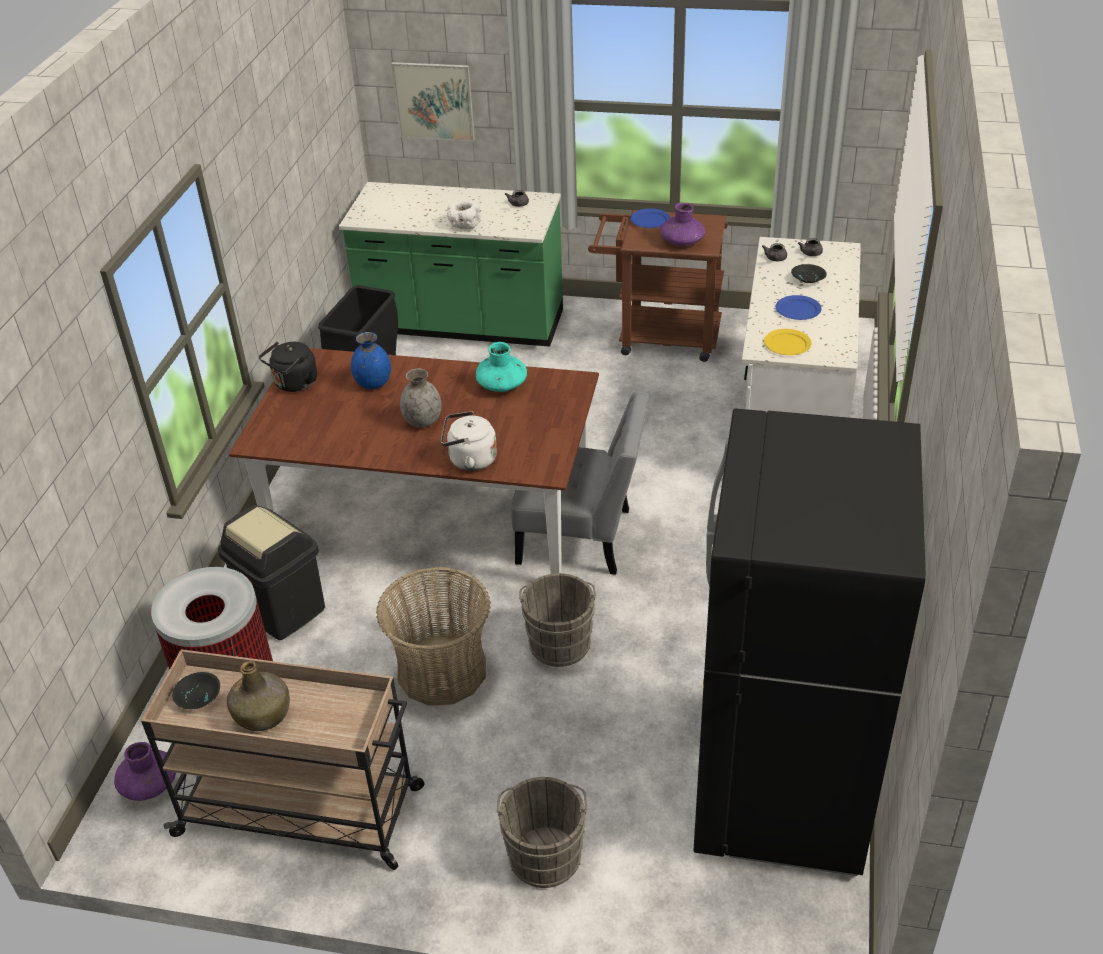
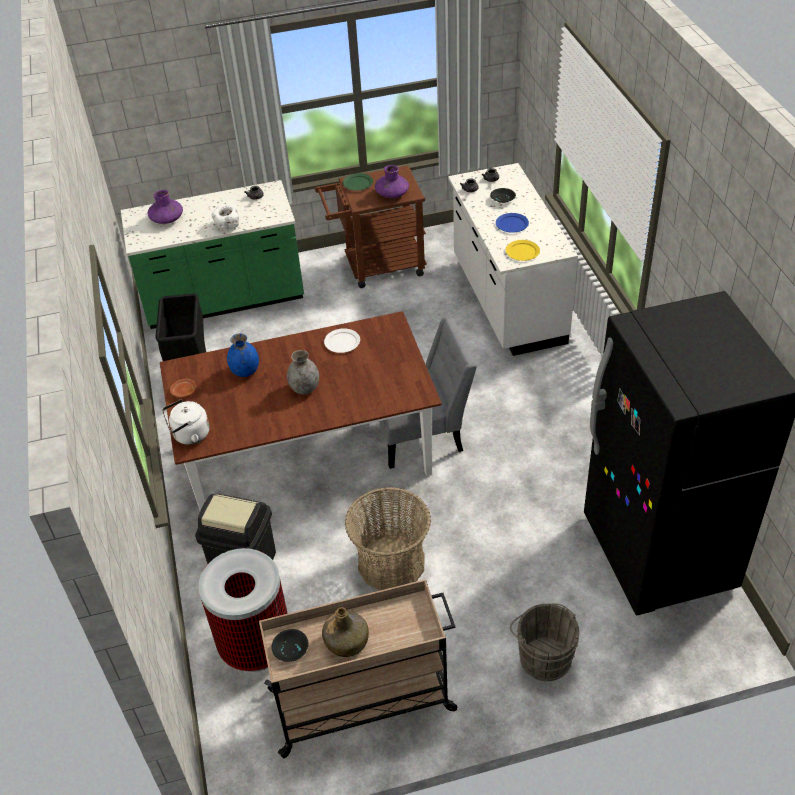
camera: 25 degrees left, 5 degrees up
(149, 784) = (237, 730): purple vase -> purple vase (167, 219)
(294, 384) = (184, 391): black kettle -> brown plate
(434, 101) = (163, 132): picture -> none
(469, 460) = (360, 406): white kettle -> white kettle (189, 435)
(502, 385) = (342, 342): turquoise vase -> white plate
(559, 641) = (457, 511): grey bucket -> none
(650, 220) = (357, 183): blue plate -> green plate

